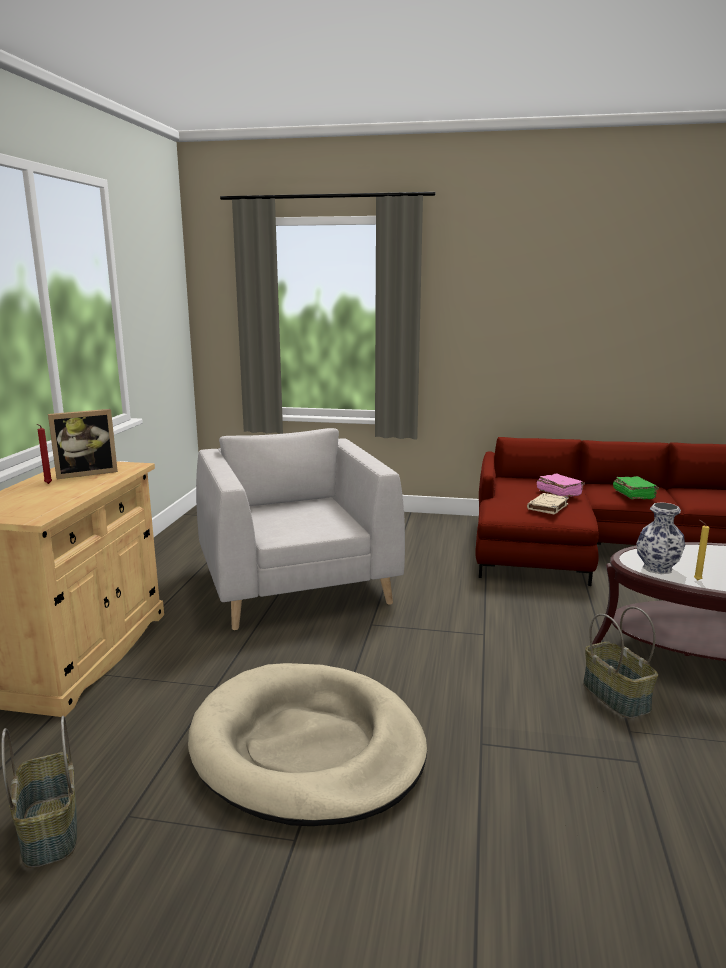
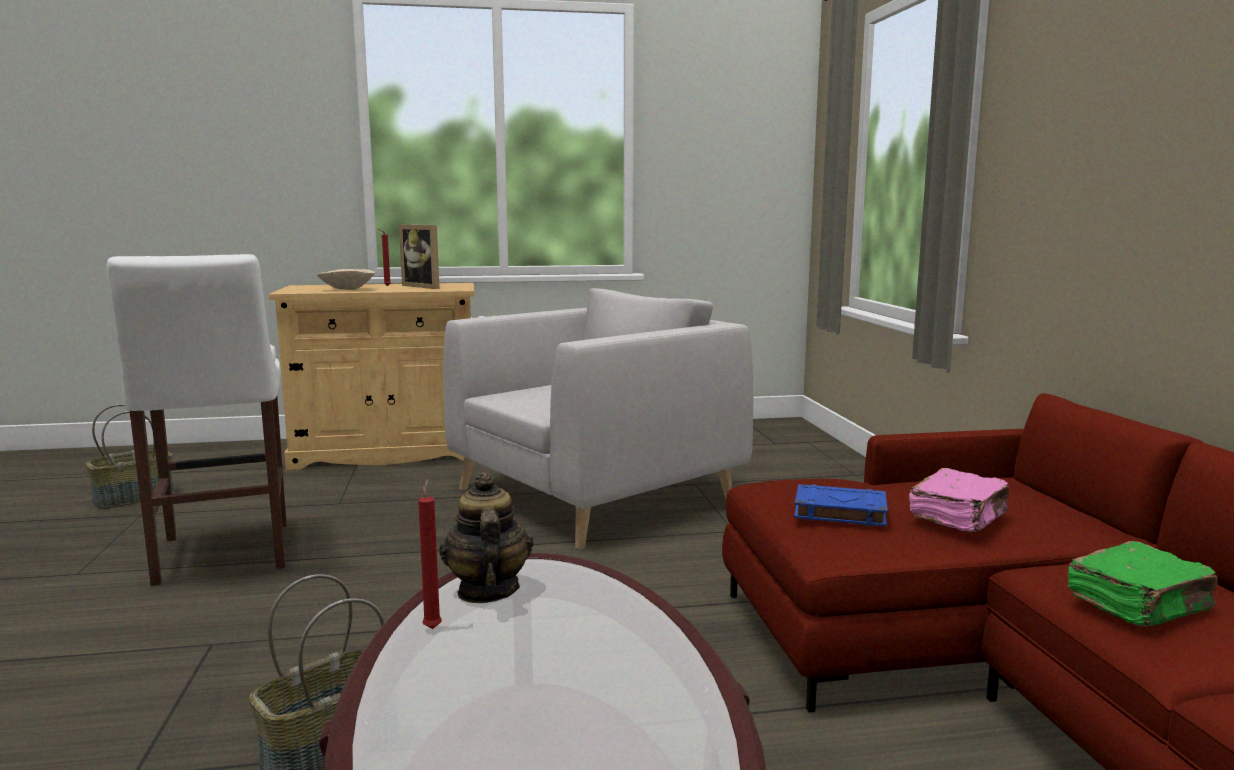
camera: 70 degrees right, 5 degrees down
(63, 497) = (347, 289): none -> beige bowl
(307, 748) = (222, 556): beige dog bed -> white stool
(548, 507) = (838, 512): beige book -> blue book
(658, 568) = (487, 591): vase -> teapot
(696, 580) = (433, 627): yellow candle -> red candle

